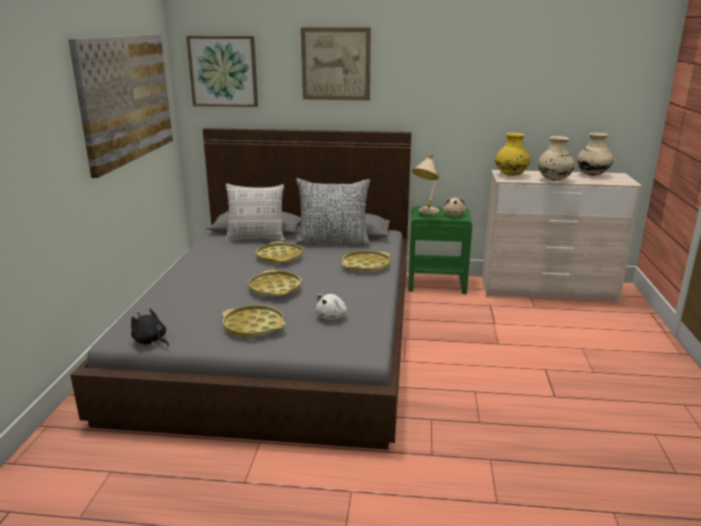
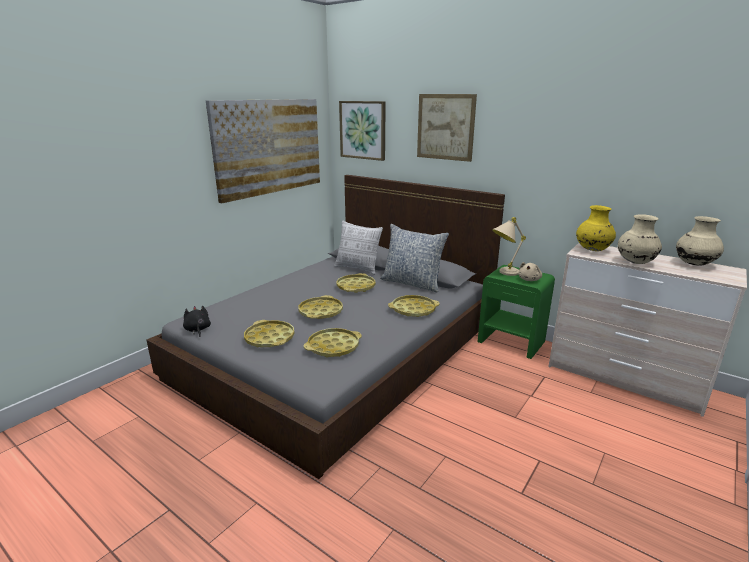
camera: 30 degrees right, 0 degrees up
(332, 316) = (333, 347): white plush toy -> yellow tray

